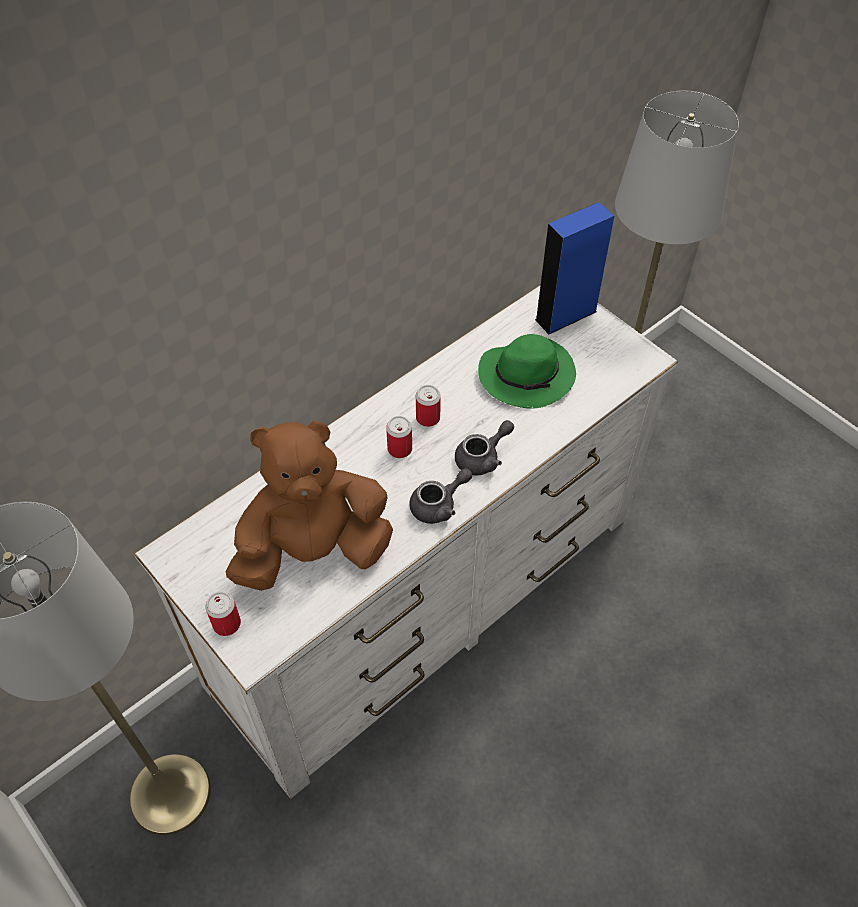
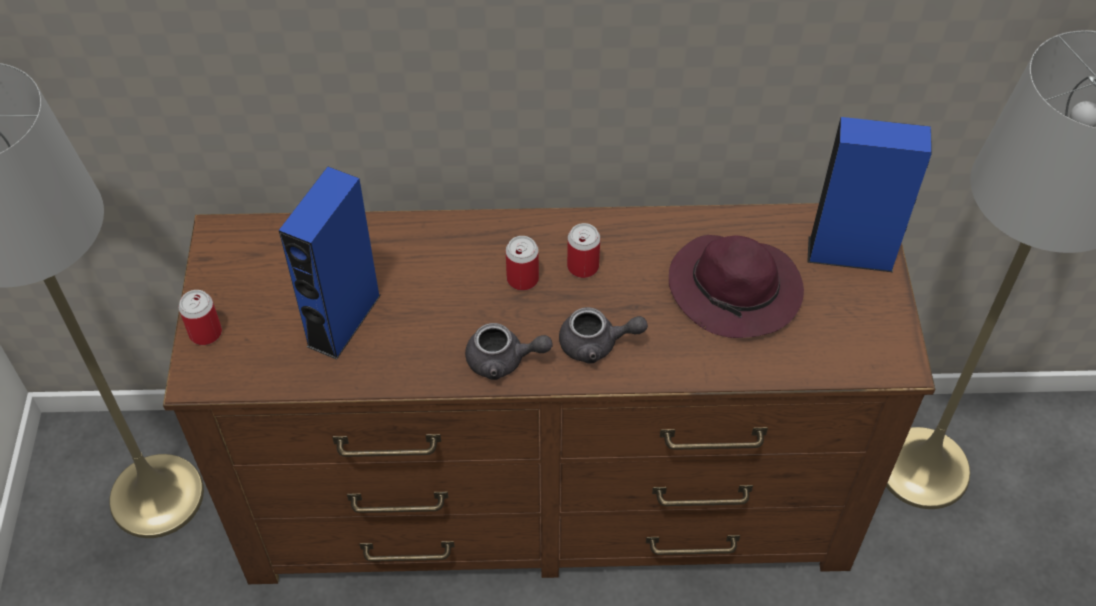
camera: 40 degrees right, 0 degrees up
(313, 550) = (344, 320): brown plush toy -> blue speaker
(426, 598) = (548, 493): white dresser -> brown dresser
(528, 375) = (736, 291): green hat -> purple hat

